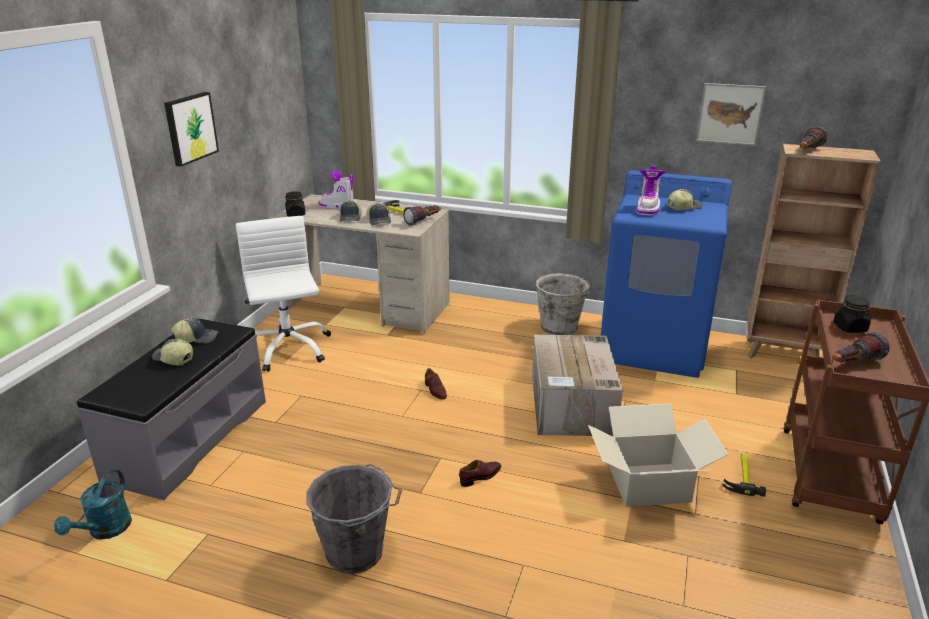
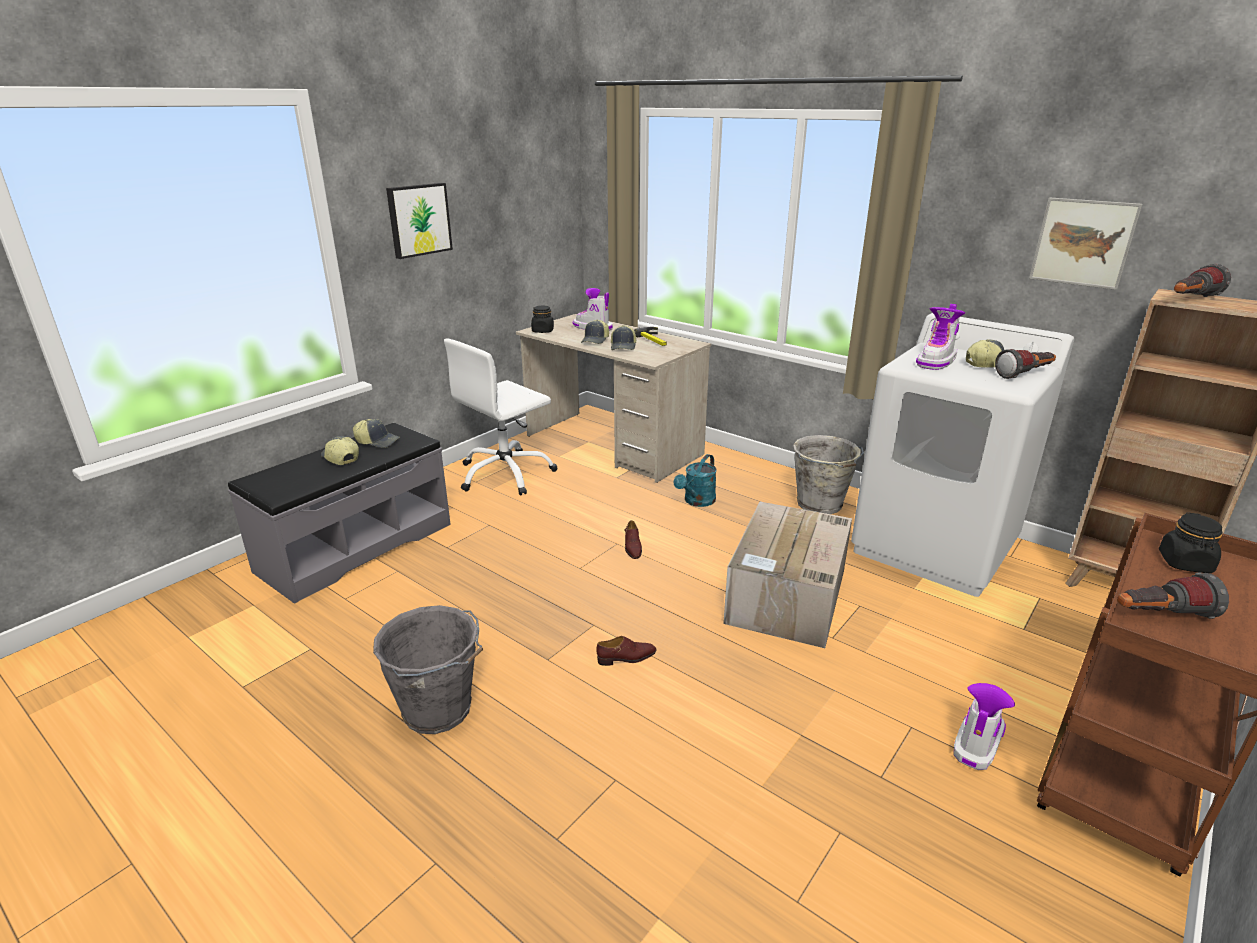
camera: 20 degrees right, 0 degrees up
(105, 531) = (225, 621): turquoise watering can -> turquoise watering can (697, 502)
(288, 348) = (506, 474): white office chair -> white office chair turned 135 degrees counterclockwise
(423, 221) = (672, 352): flashlight -> flashlight (1025, 375)
(650, 485) = (836, 722): cardboard box -> none
(654, 346) = (935, 547): blue washing machine -> white washing machine
(741, 476) = (977, 743): hammer -> boot

